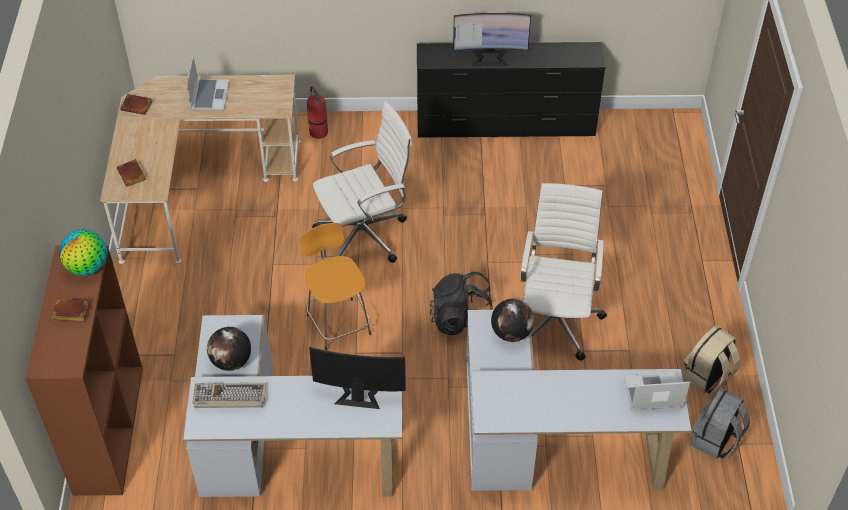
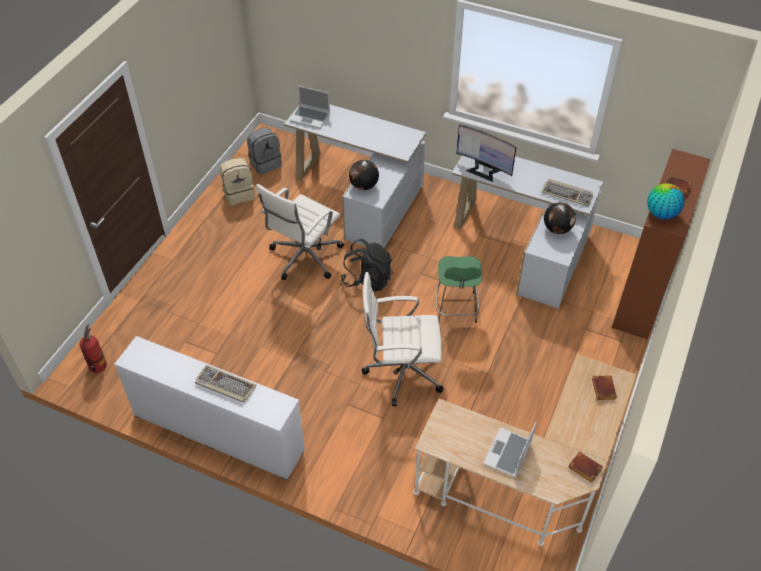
camera: 155 degrees left, 0 degrees up
(319, 132) = (391, 495): fire extinguisher -> fire extinguisher (98, 366)
(338, 323) = (456, 309): orange stool -> green stool
(490, 57) = (224, 385): monitor -> keyboard
(506, 125) = (218, 432): black dresser -> white dresser

